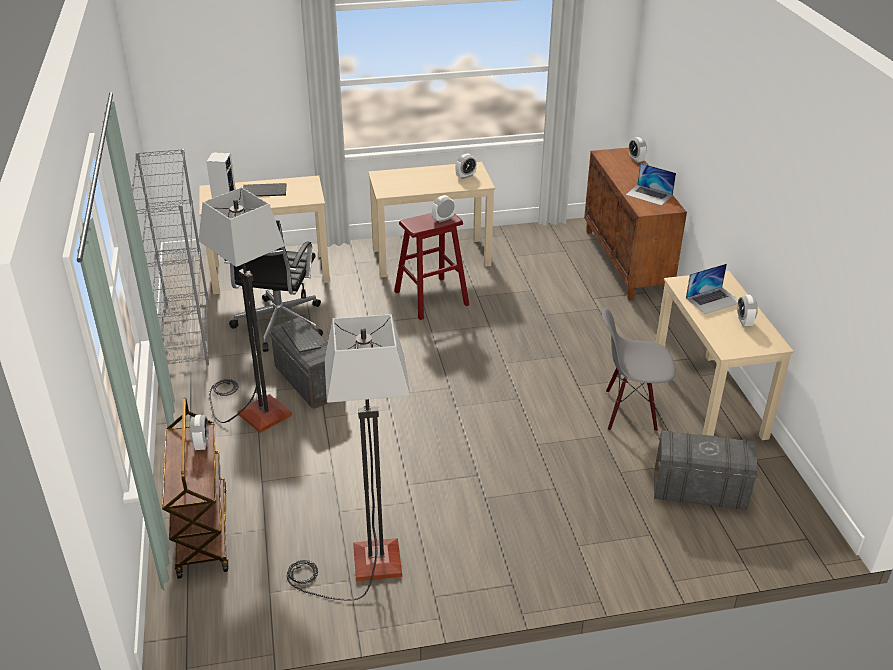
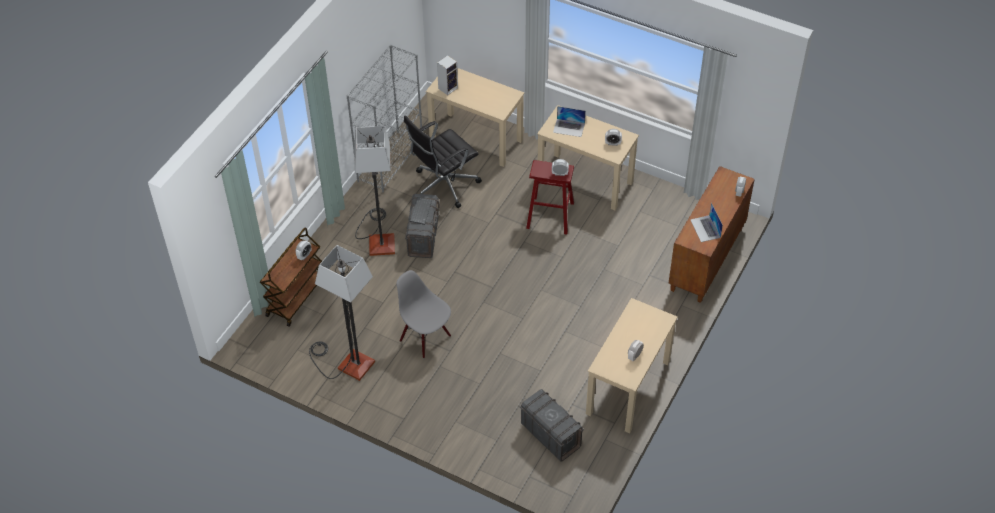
camera: 40 degrees right, 15 degrees up
(265, 191) = (479, 90): keyboard -> none
(630, 411) = (573, 366): grey chair -> grey chair (425, 337)
(713, 300) = (638, 331): laptop -> laptop (569, 128)

